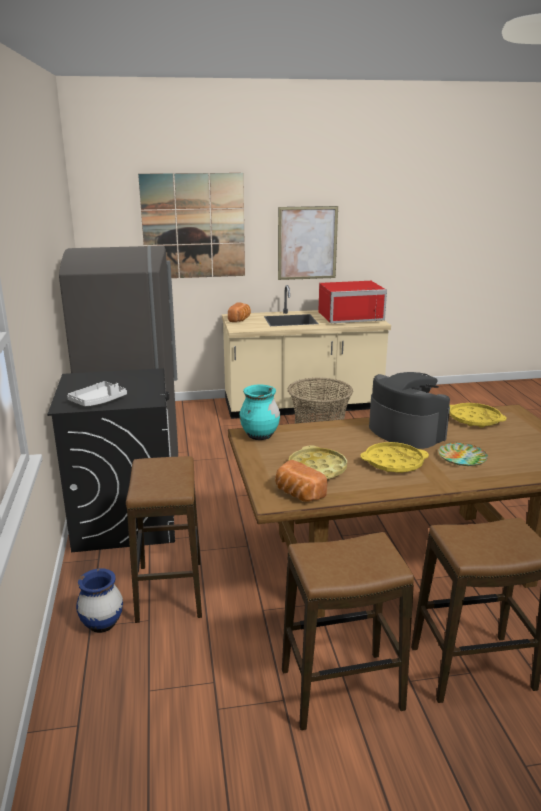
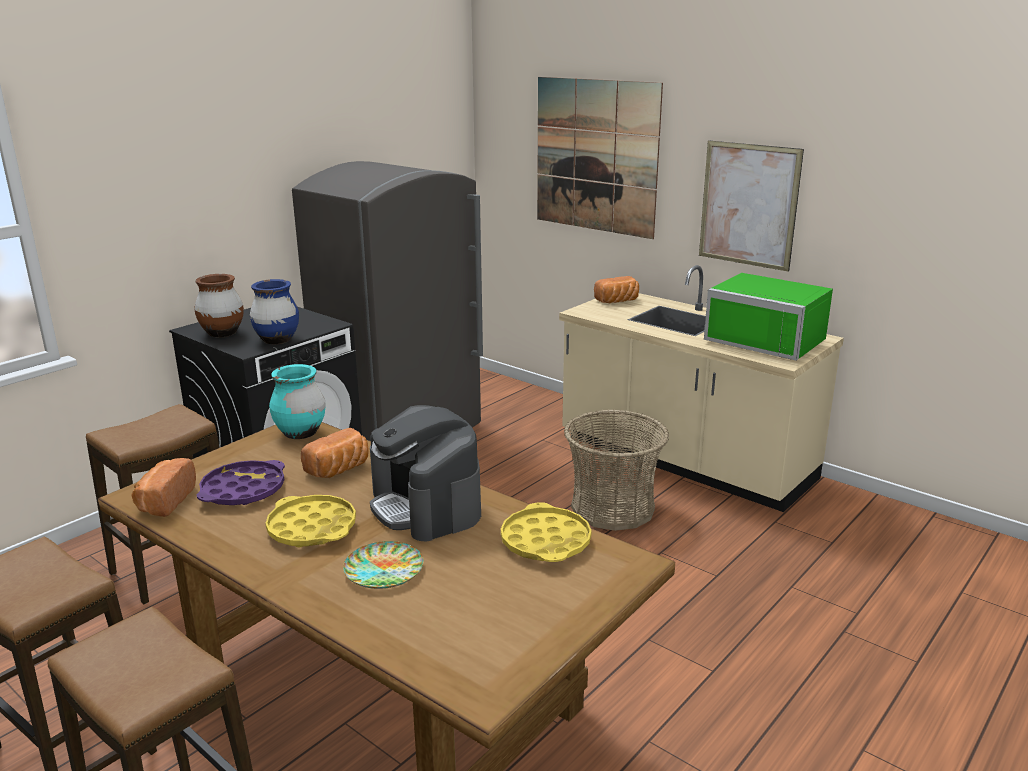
camera: 50 degrees right, 0 degrees up
(98, 401) = (222, 334): white tray -> brown vase
(102, 624) = (96, 559): blue vase -> blue vase (277, 340)
(317, 469) = (243, 490): yellow tray -> purple tray
(329, 438) = (340, 470): none -> bread
(349, 317) = (768, 340): red microwave -> green microwave
(405, 431) = (426, 506): coffee machine -> coffee machine turned 135 degrees clockwise

